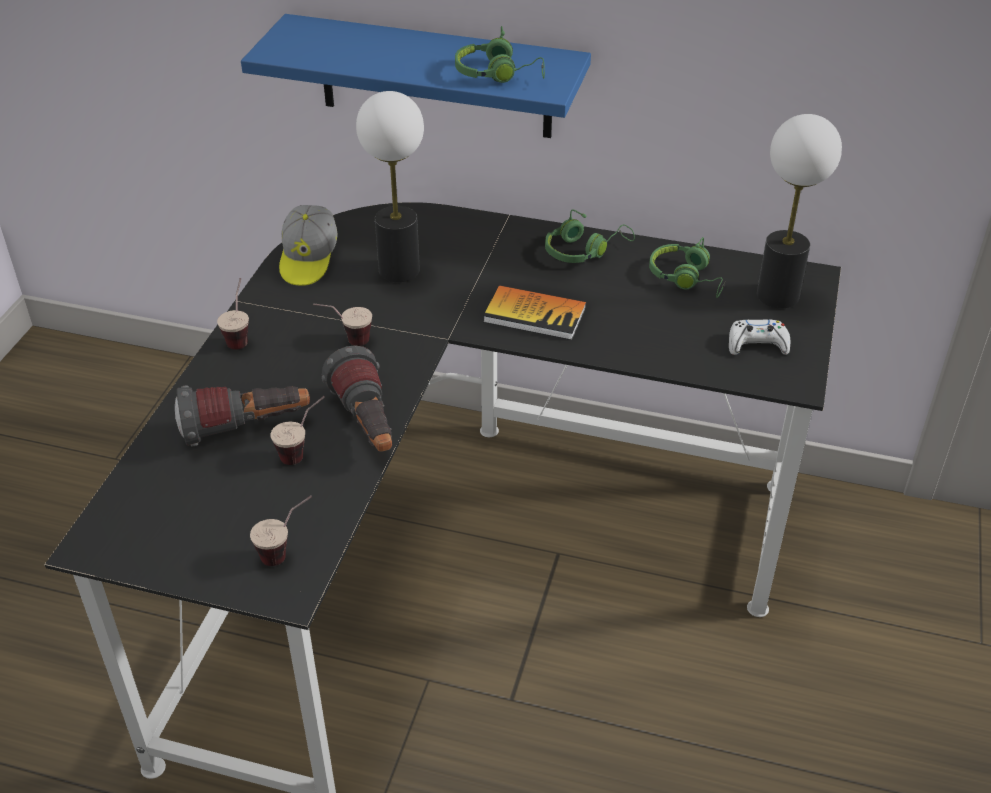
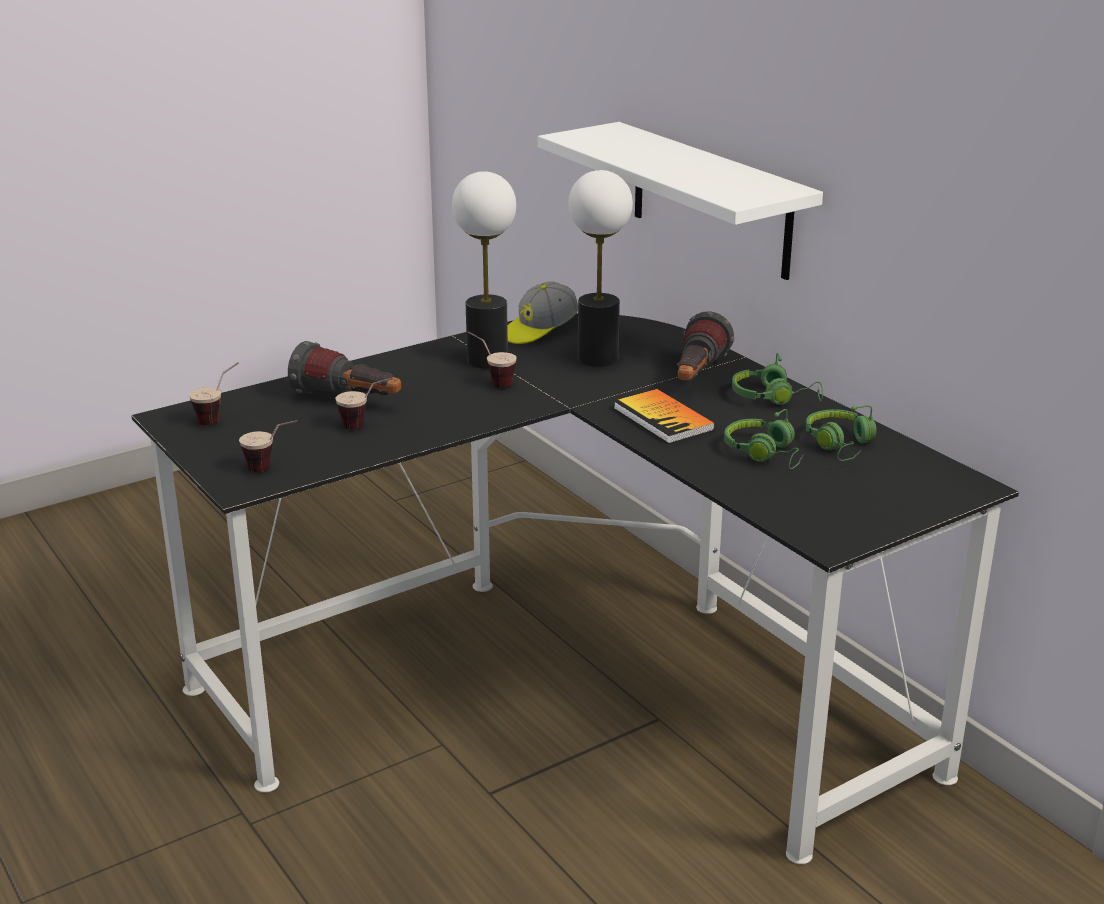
camera: 40 degrees right, 15 degrees down
(240, 335) = (424, 353): cup -> cup (219, 417)
(367, 426) = (430, 430): flashlight -> flashlight (696, 377)
(435, 77) = (710, 200): blue shelf -> white shelf
(498, 74) = (716, 183): green headphones -> green headphones (766, 454)
(757, 344) = (834, 506): white game controller -> none
(777, 296) = (912, 485): table lamp -> table lamp (486, 360)

